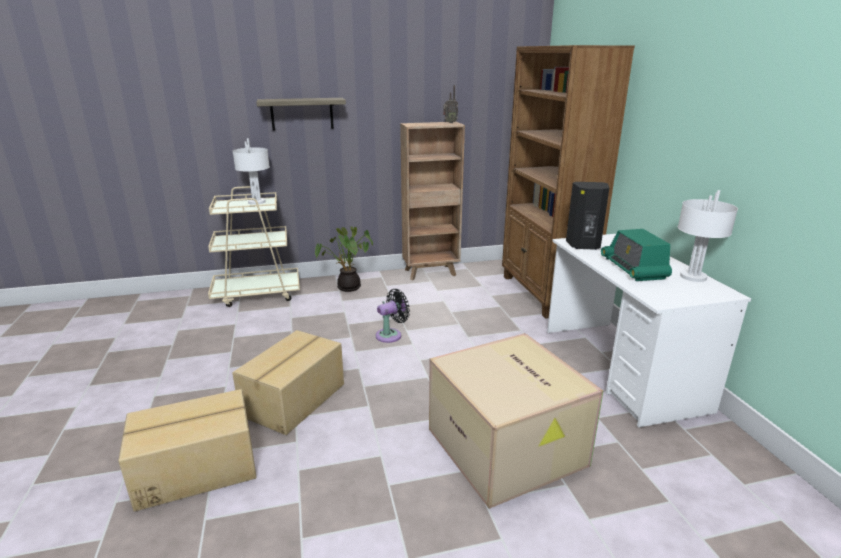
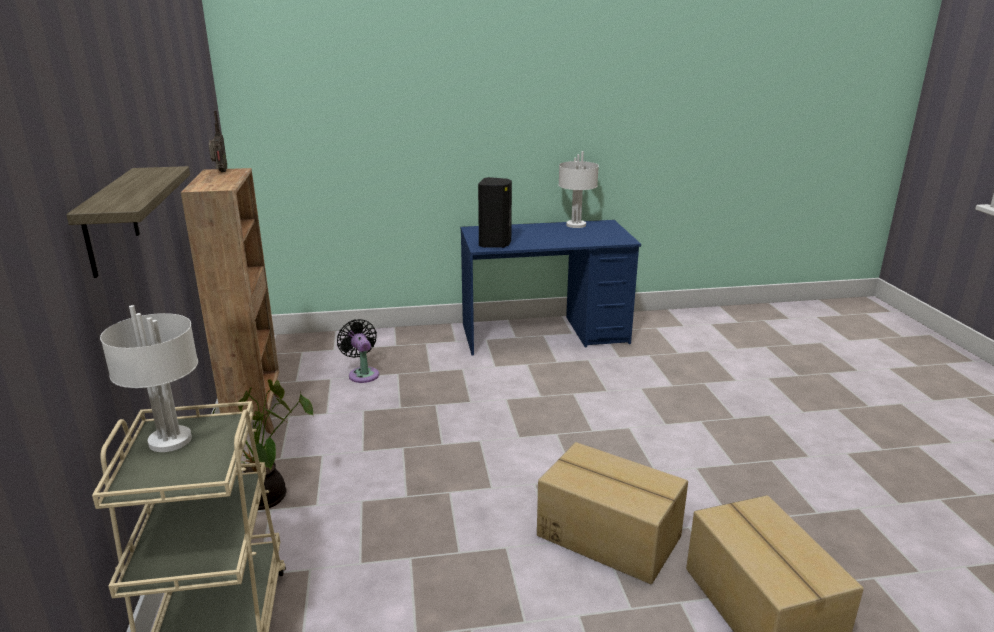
camera: 85 degrees left, 0 degrees up
(391, 335) = (452, 456): black fan -> black fan (362, 374)
(508, 447) = (667, 400): cardboard box -> none
(544, 294) = (377, 344): brown bookcase -> none
(620, 368) = (544, 334): white desk -> blue desk
(633, 268) = (558, 237): radio -> none

